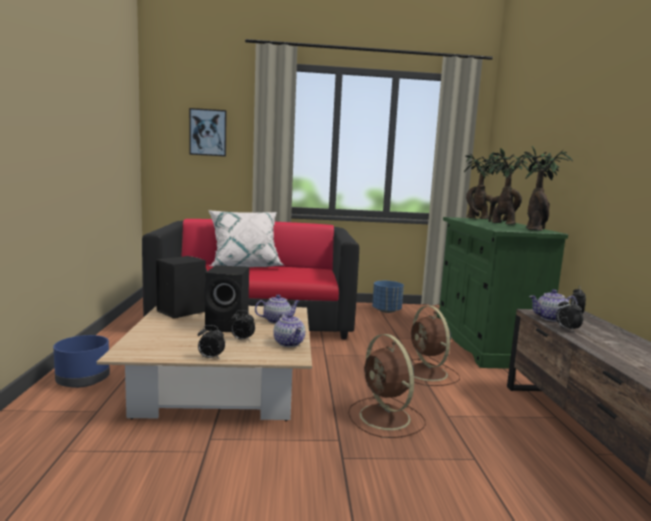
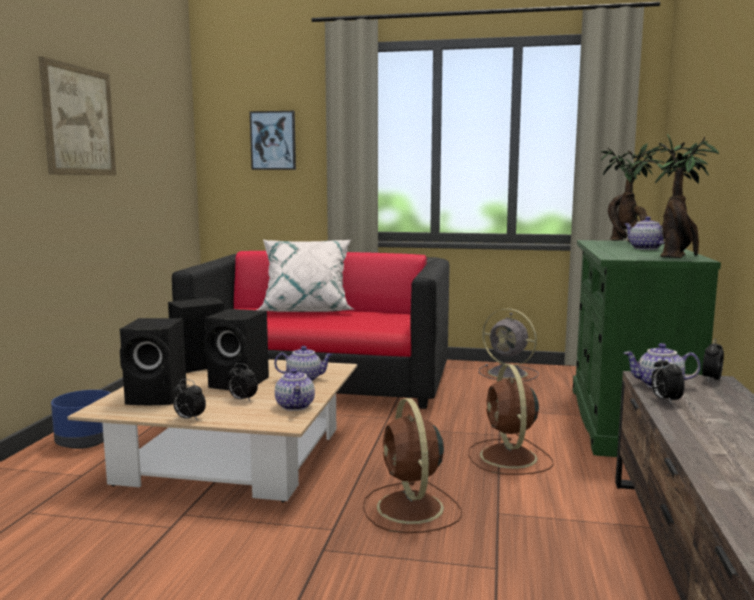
camera: 15 degrees right, 0 degrees up
(68, 102) = (79, 121): none -> picture
(168, 340) = (159, 397): none -> black speaker
(386, 311) = (509, 373): blue planter -> grey fan
(501, 224) = (644, 248): potted plant -> teapot

